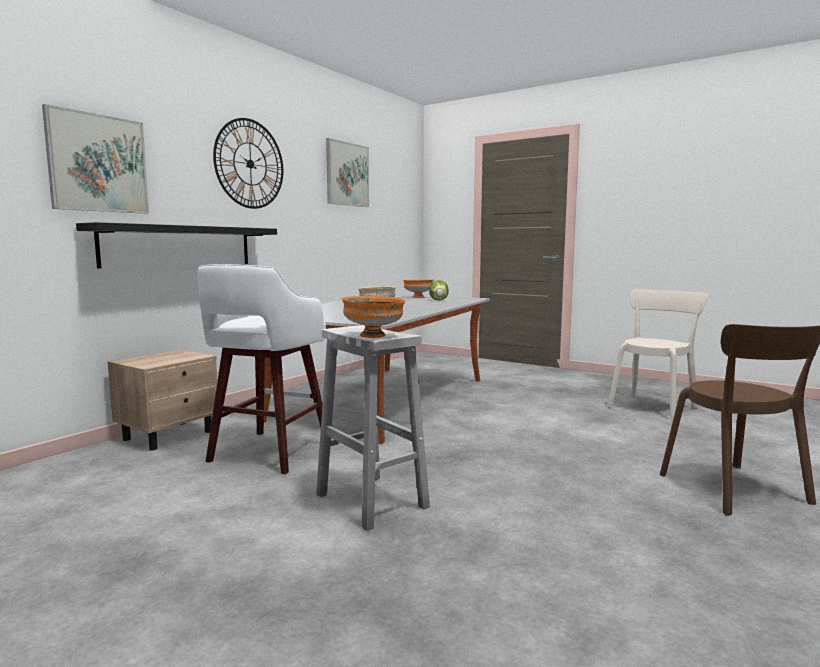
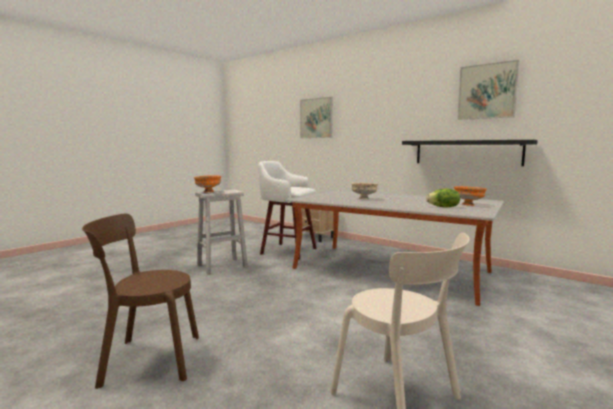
camera: 95 degrees right, 0 degrees up
(180, 246) = (345, 152): black shelf -> black shelf (466, 152)
(250, 164) = (389, 103): wall clock -> none

